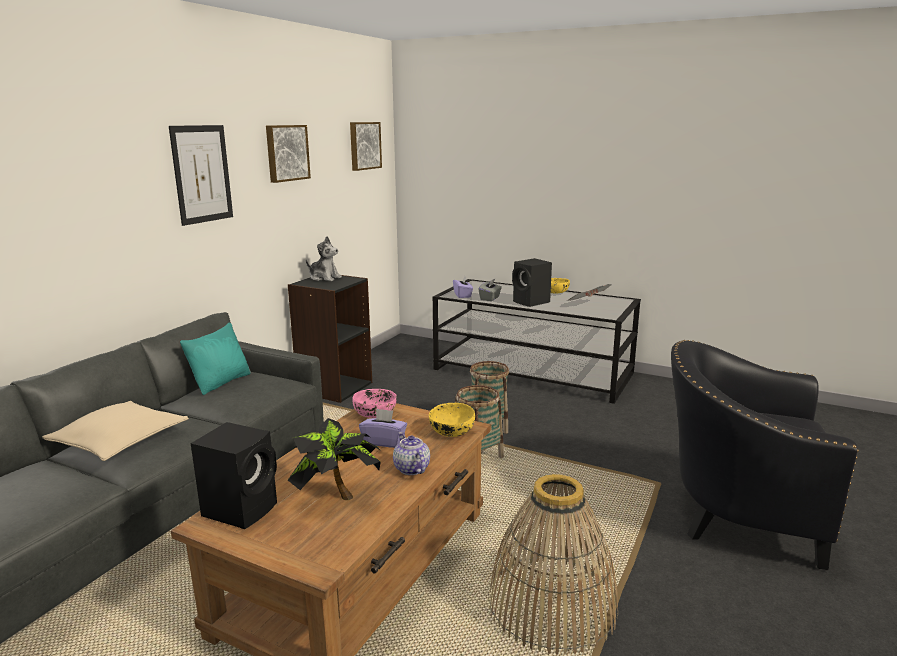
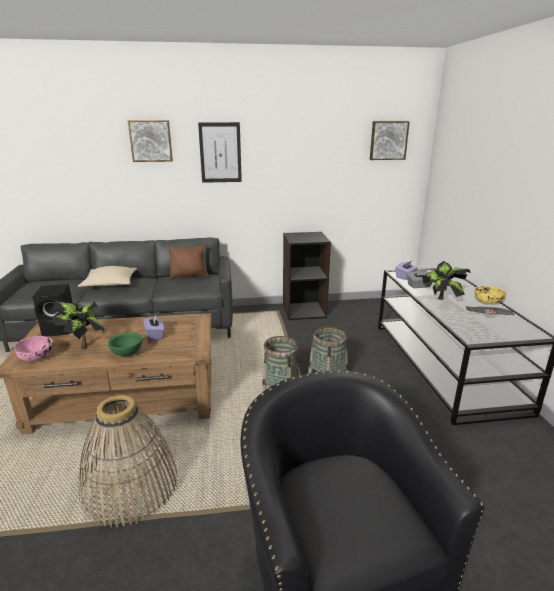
camera: 55 degrees right, 5 degrees up
(221, 382) = (190, 276): turquoise pillow -> brown pillow
(286, 153) = (297, 142): picture -> picture (151, 141)
(324, 278) = (310, 234): plush toy -> none
(375, 413) = (189, 321): pink bowl -> pink bowl (37, 357)
(411, 468) = (126, 353): teapot -> green bowl
(451, 431) = (185, 349): yellow bowl -> none
(531, 302) = (441, 301): black speaker -> potted plant

